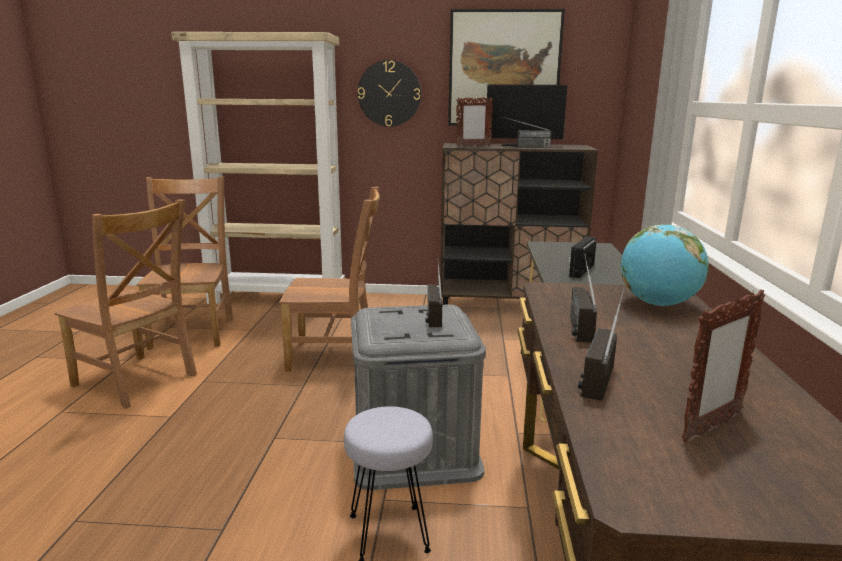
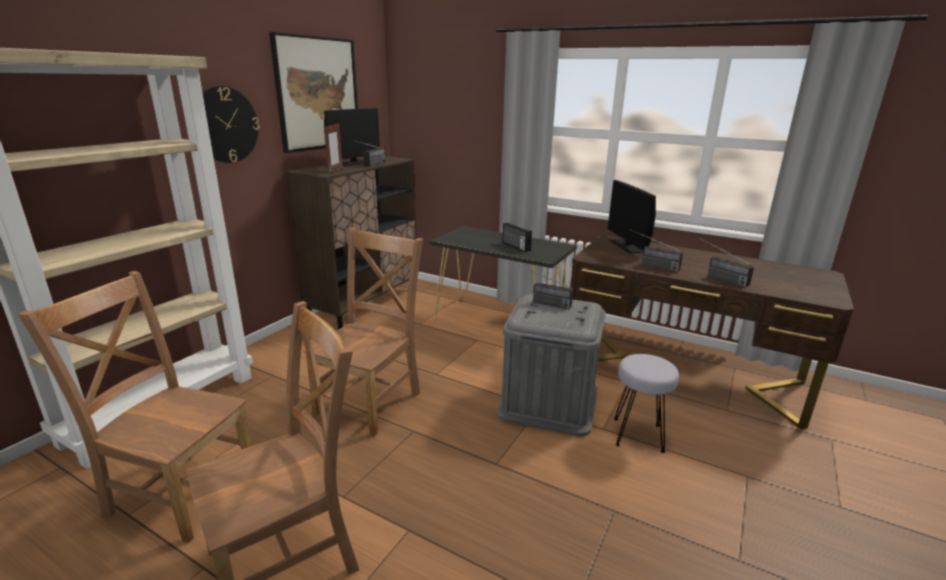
camera: 65 degrees left, 5 degrees up
(658, 304) = (628, 246): globe -> monitor
(711, 427) = (771, 276): picture frame -> none

